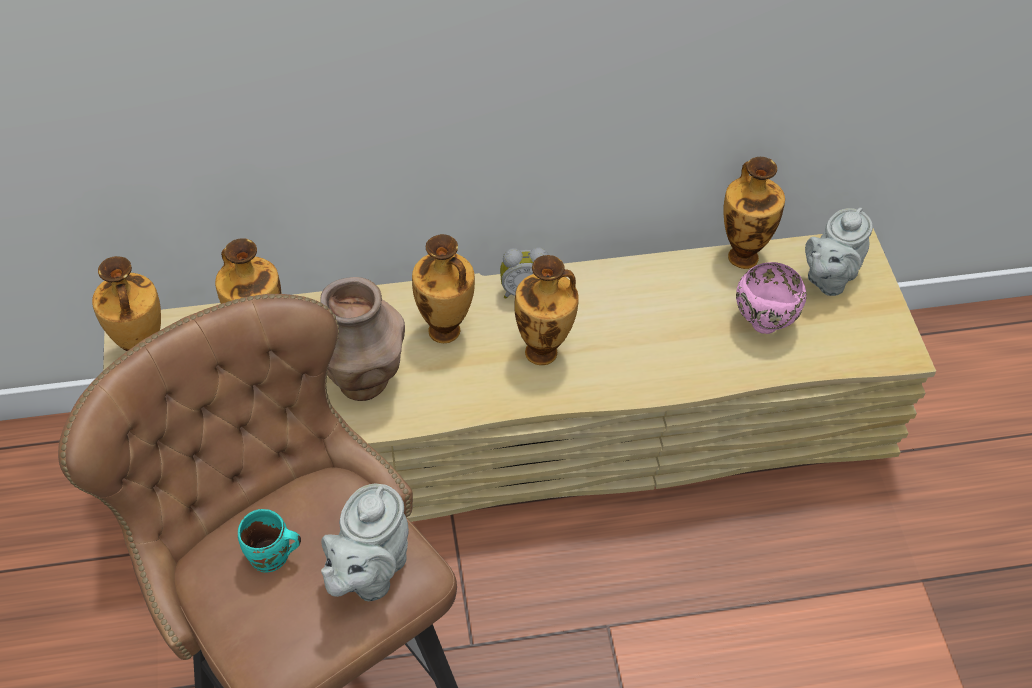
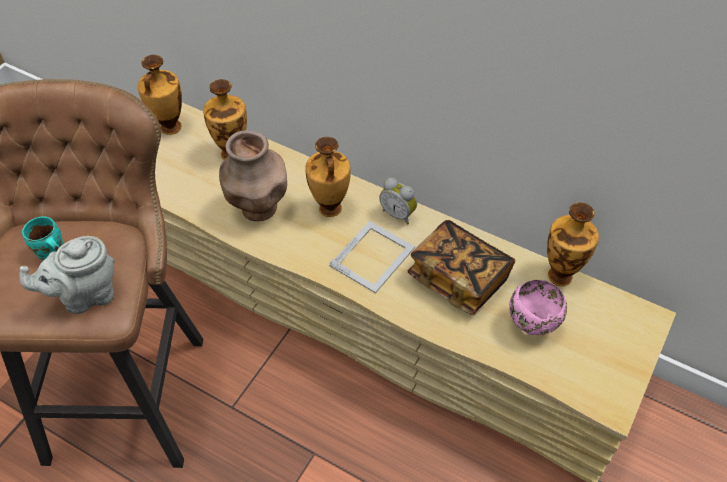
camera: 40 degrees right, 0 degrees up
(544, 353) = (373, 256): vase -> picture frame
(652, 320) = (458, 278): none -> book
(829, 278) = (608, 325): grey teapot -> none

